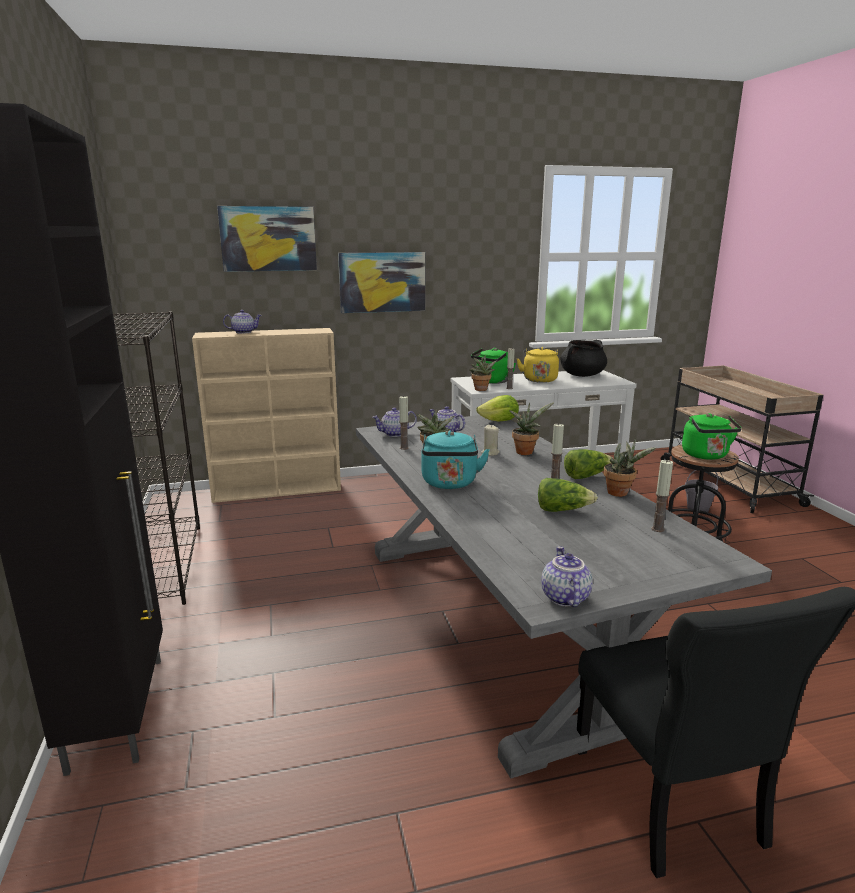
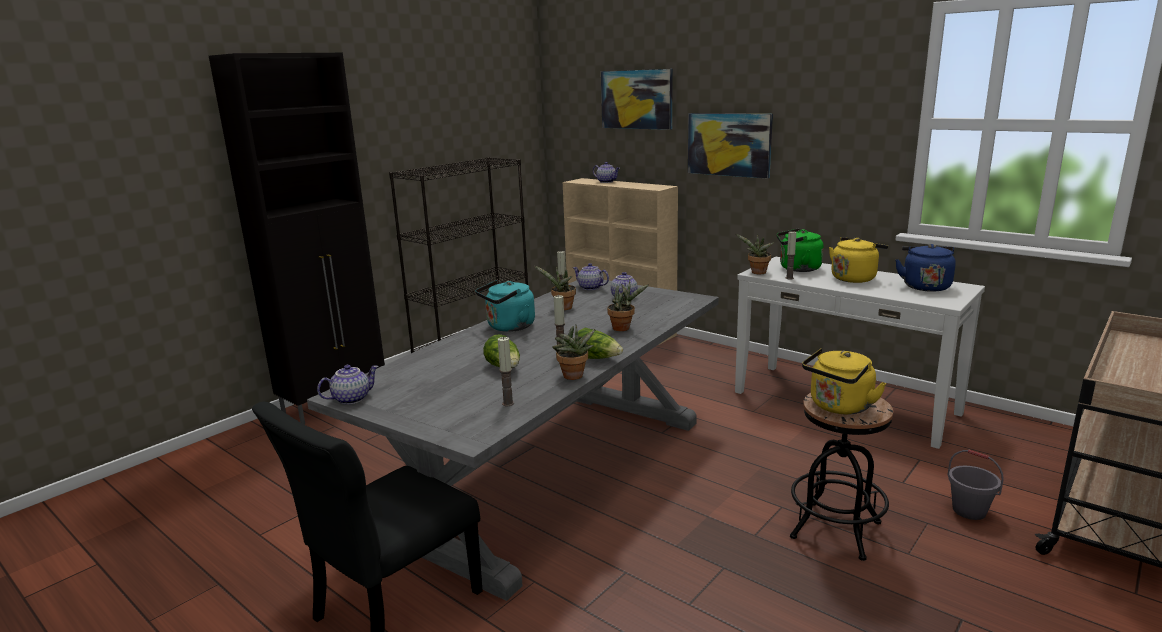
camera: 55 degrees right, 0 degrees up
(490, 453) = (598, 320): beige candle -> none
(499, 421) = (691, 302): lettuce -> none
(582, 375) = (924, 286): black cooking pot -> blue kettle
(706, 456) = (839, 407): green kettle -> yellow kettle

